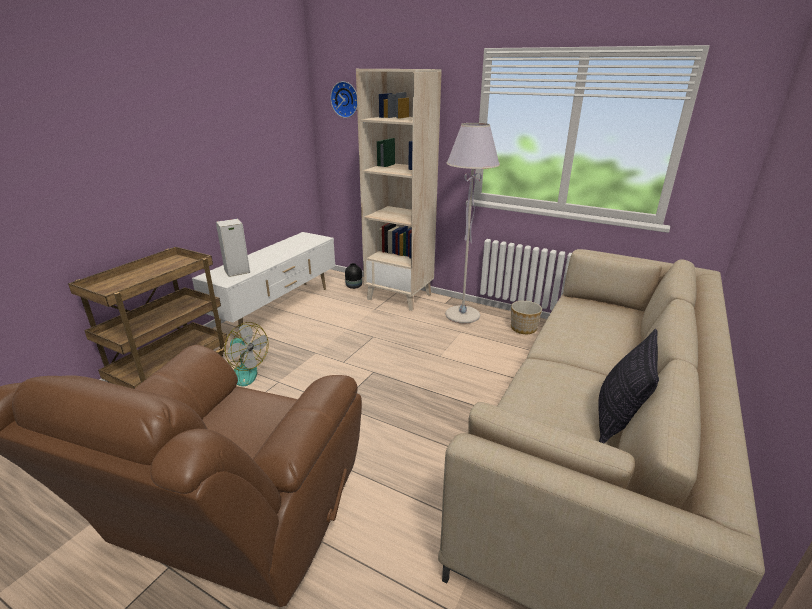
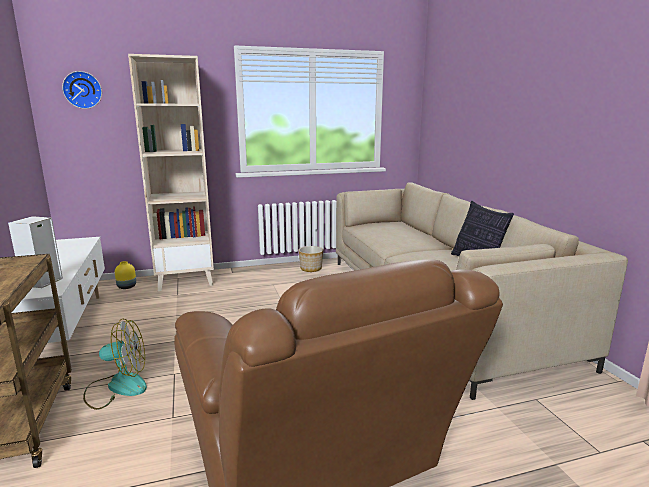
camera: 45 degrees left, 10 degrees down
(354, 286) = (127, 287): black vase -> yellow vase
(462, 315) = (258, 275): grey floor lamp -> none

